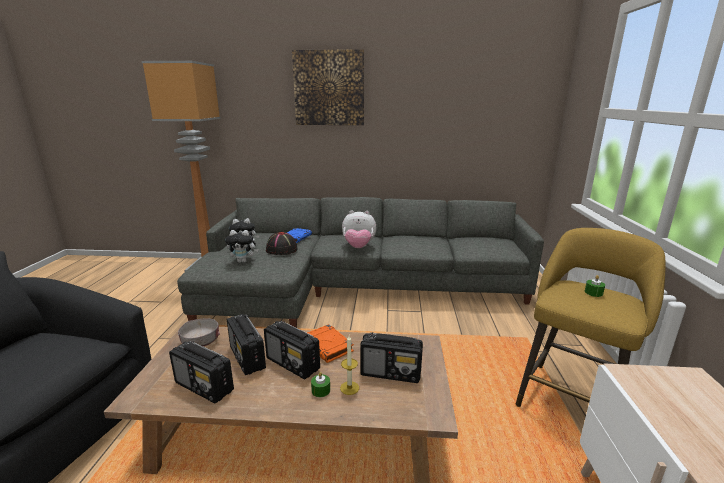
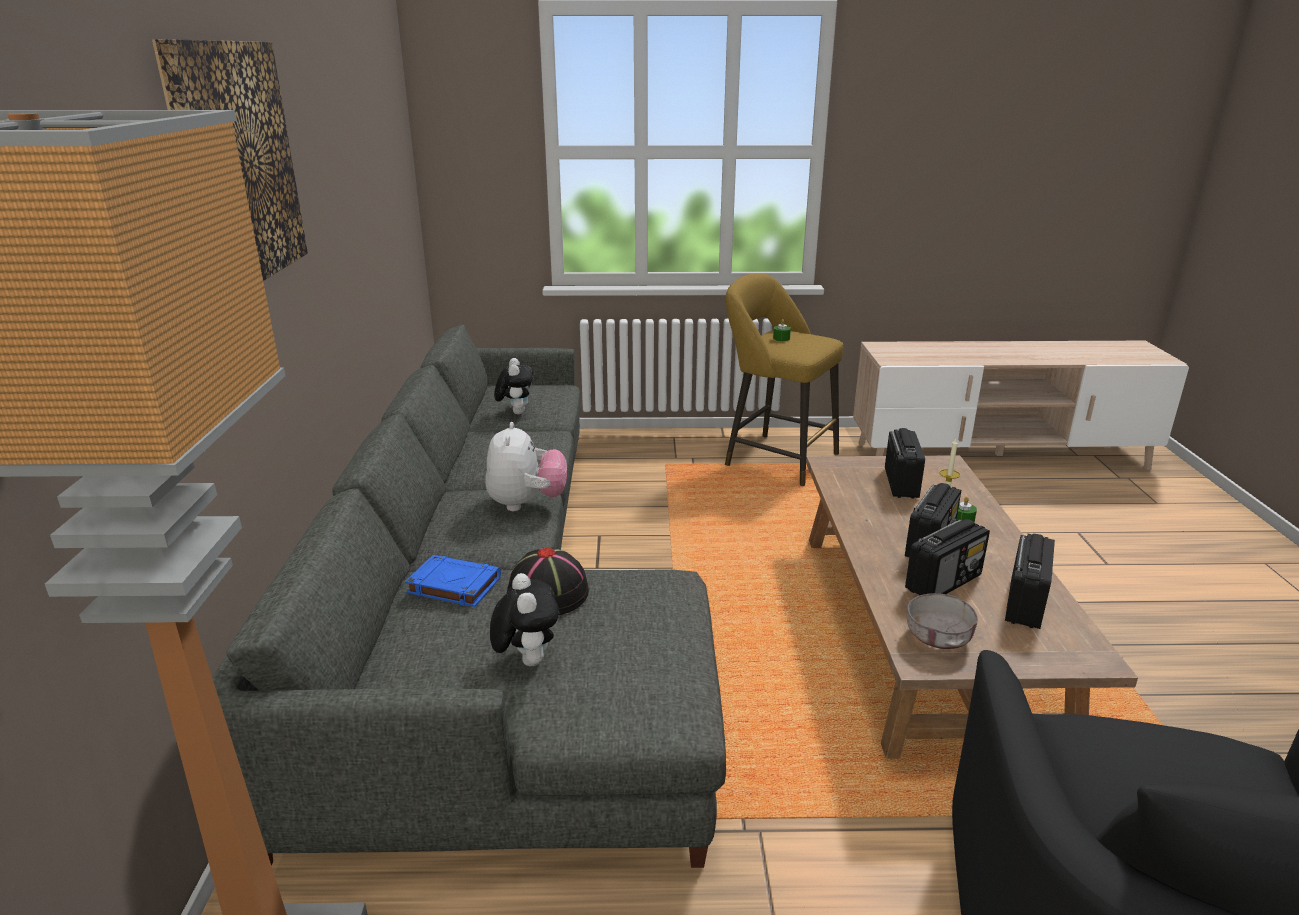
camera: 95 degrees left, 5 degrees up
(243, 261) = (626, 640): plush toy -> plush toy (516, 412)
(328, 346) = (875, 523): orange book -> none

